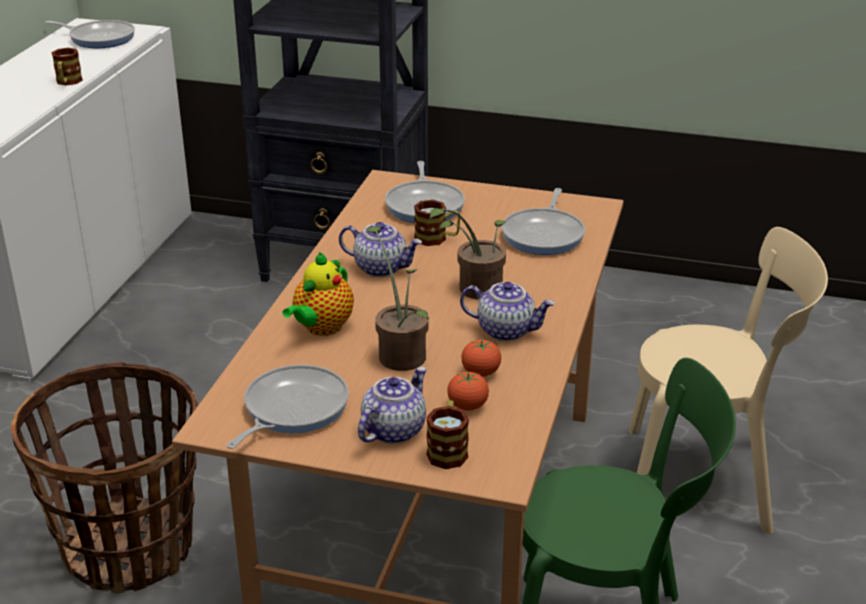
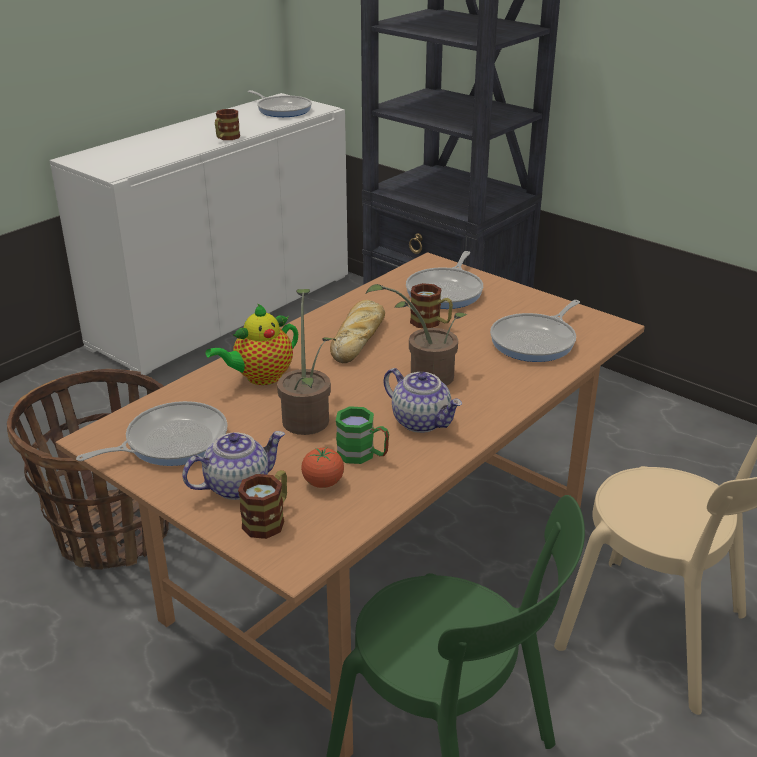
camera: 25 degrees right, 0 degrees up
(381, 268) = (358, 337): teapot -> bread
(480, 373) = (363, 455): tomato -> green mug

